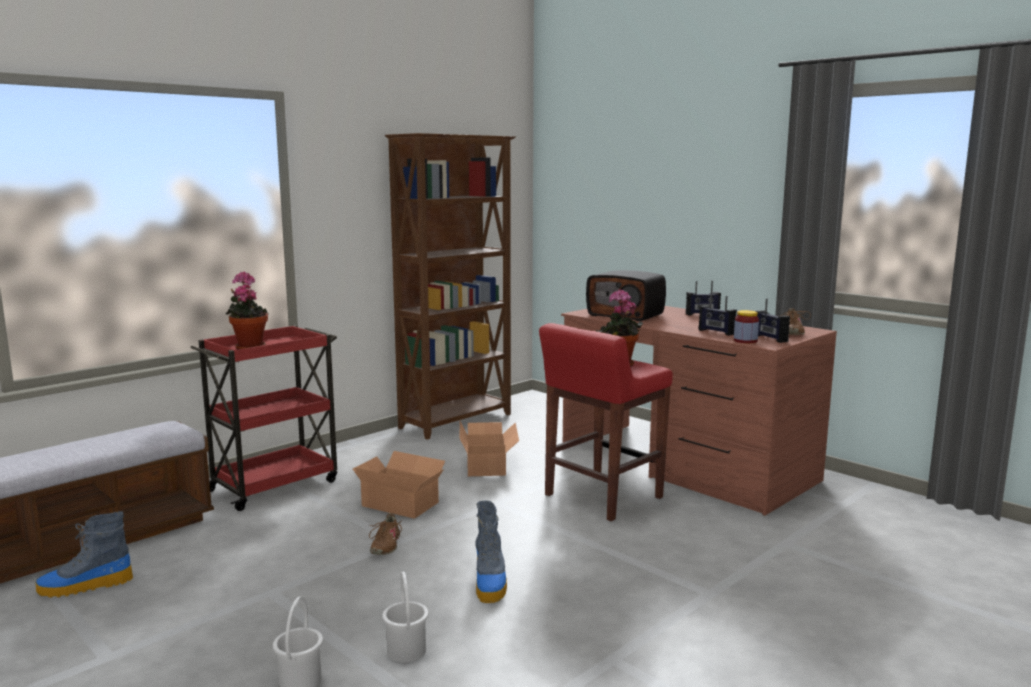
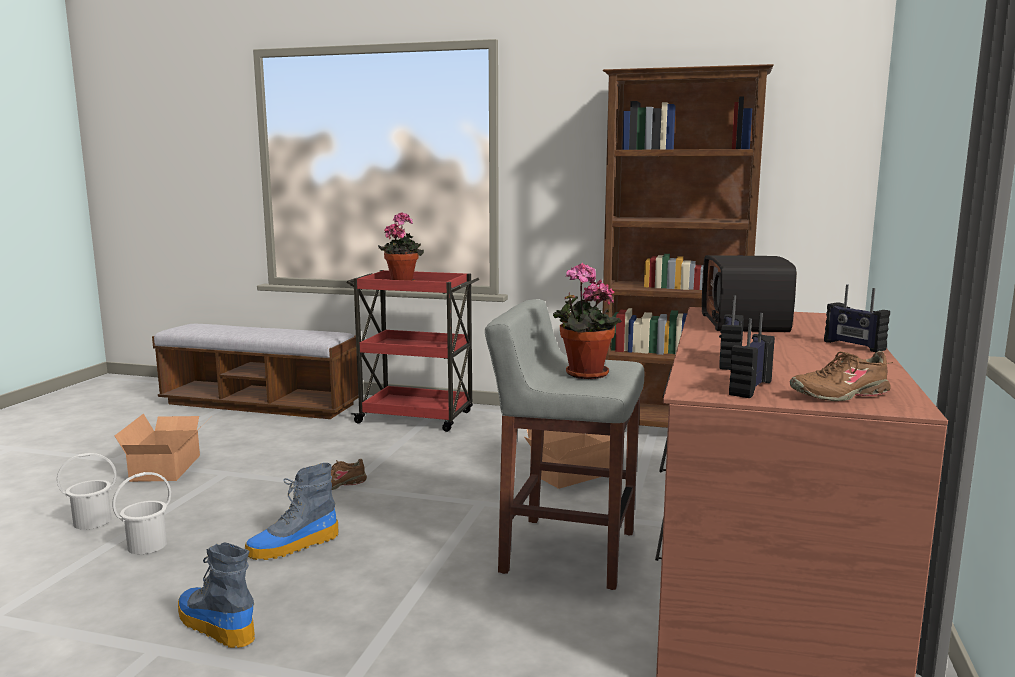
camera: 60 degrees right, 0 degrees up
(84, 586) = (206, 425): boot -> boot (214, 625)
(400, 503) = (432, 465): cardboard box -> cardboard box (169, 467)
(602, 497) = (566, 551): red stool -> grey stool
(745, 341) = (698, 379): jar -> none

